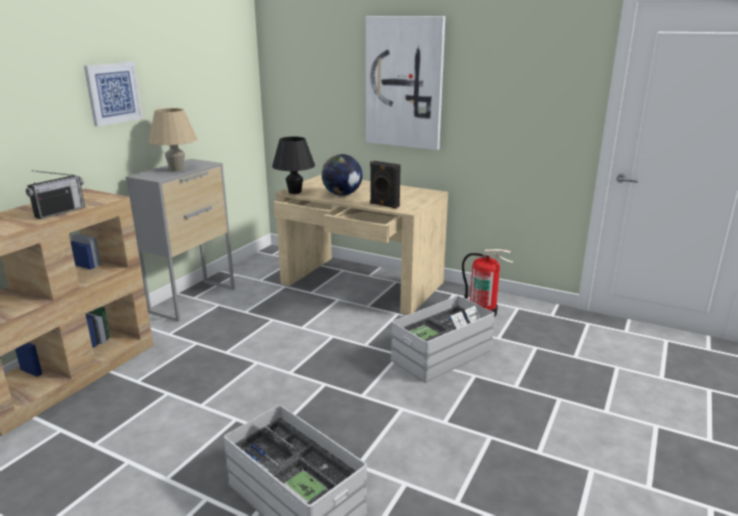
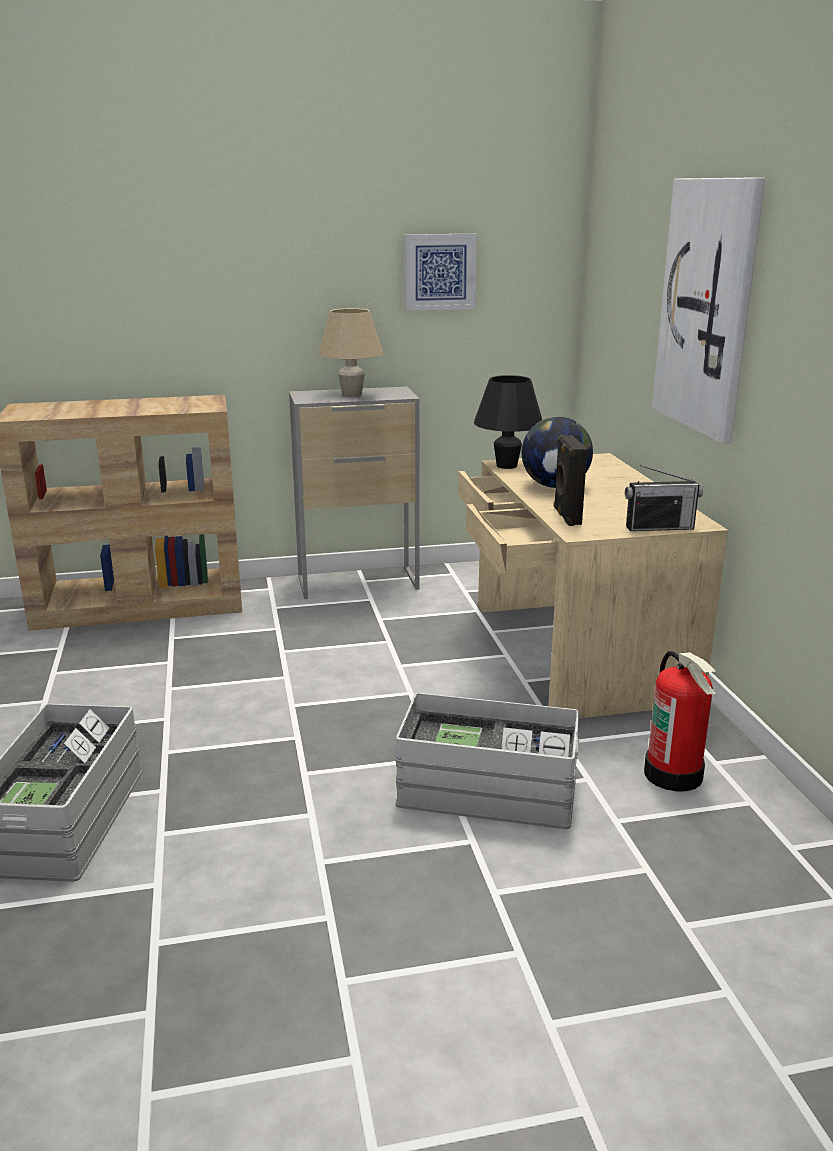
camera: 50 degrees right, 0 degrees up
(60, 212) = (140, 411): radio -> radio (659, 527)
(113, 93) = (290, 281): picture -> picture (439, 272)

